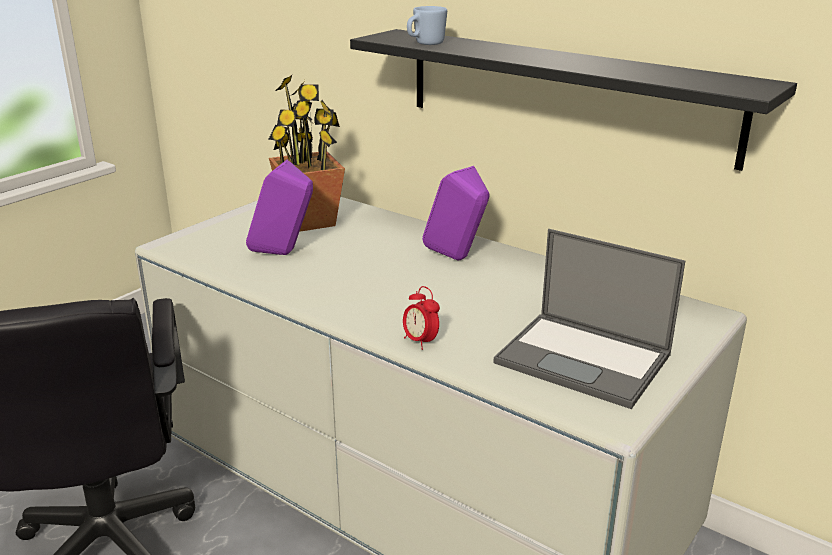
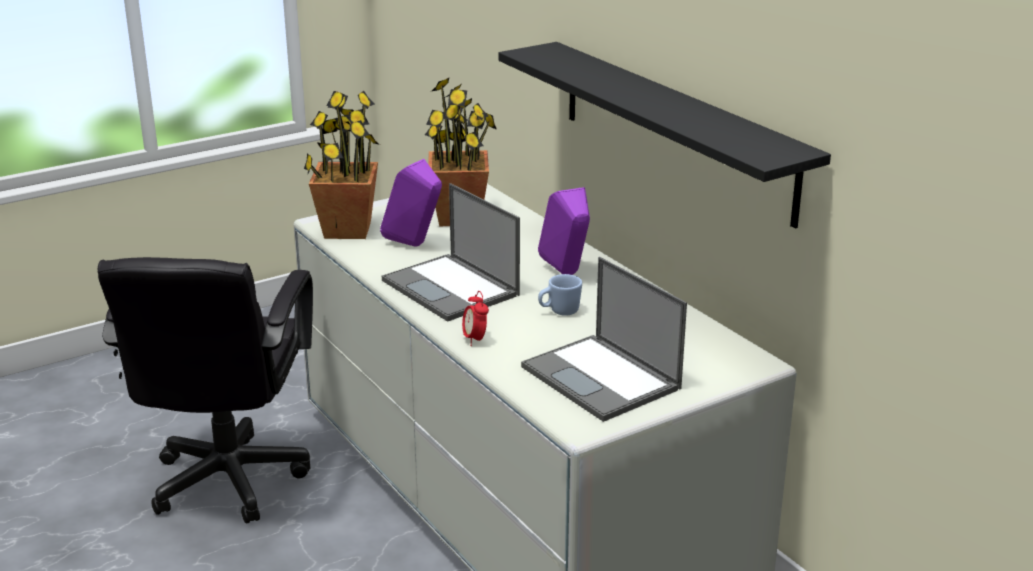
camera: 20 degrees right, 0 degrees up
(200, 249) = (346, 230): none -> potted plant
(354, 291) = (452, 288): none -> laptop
(425, 44) = (557, 66): blue mug -> blue mug (559, 312)

